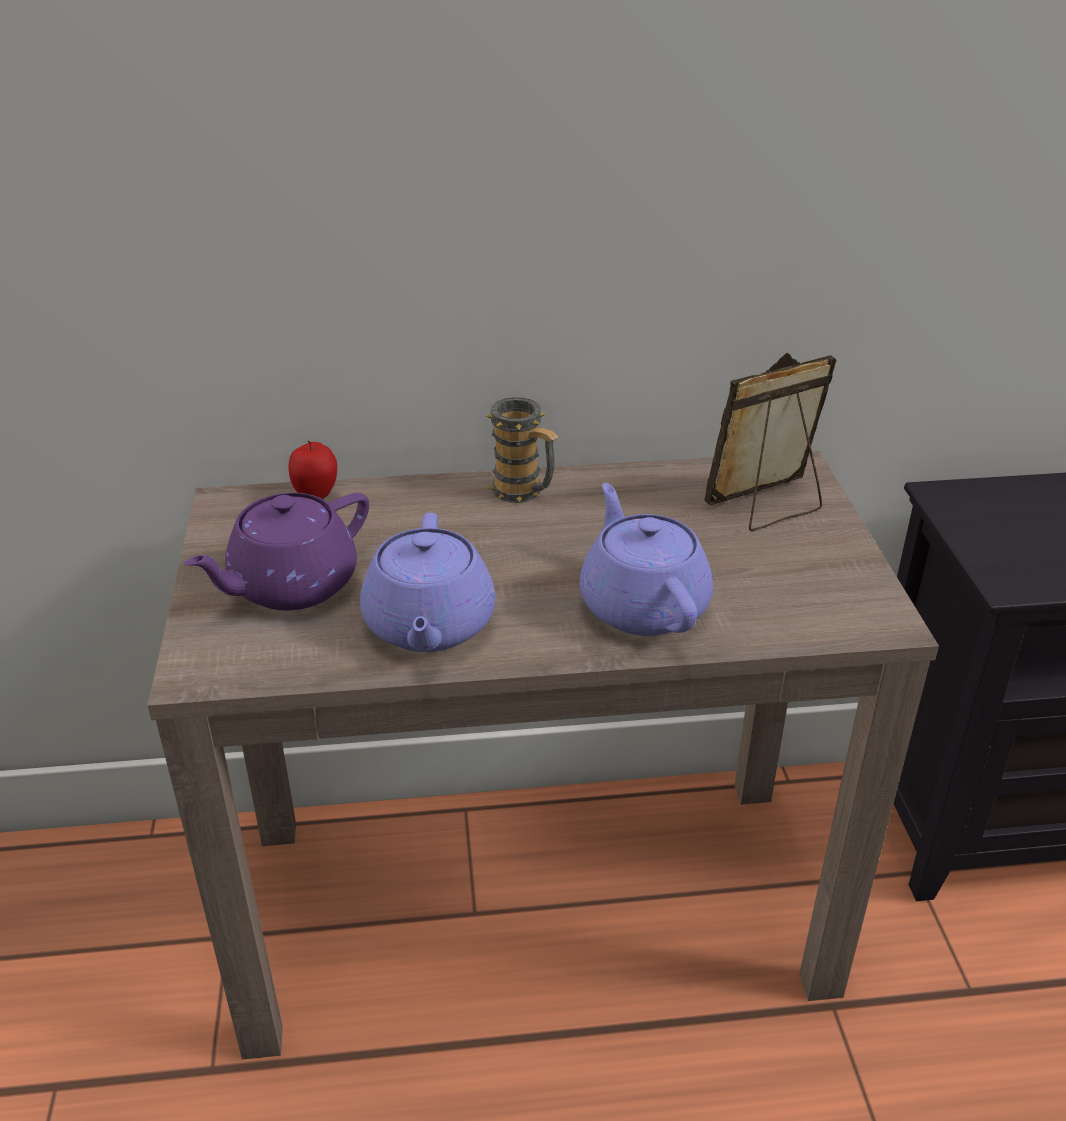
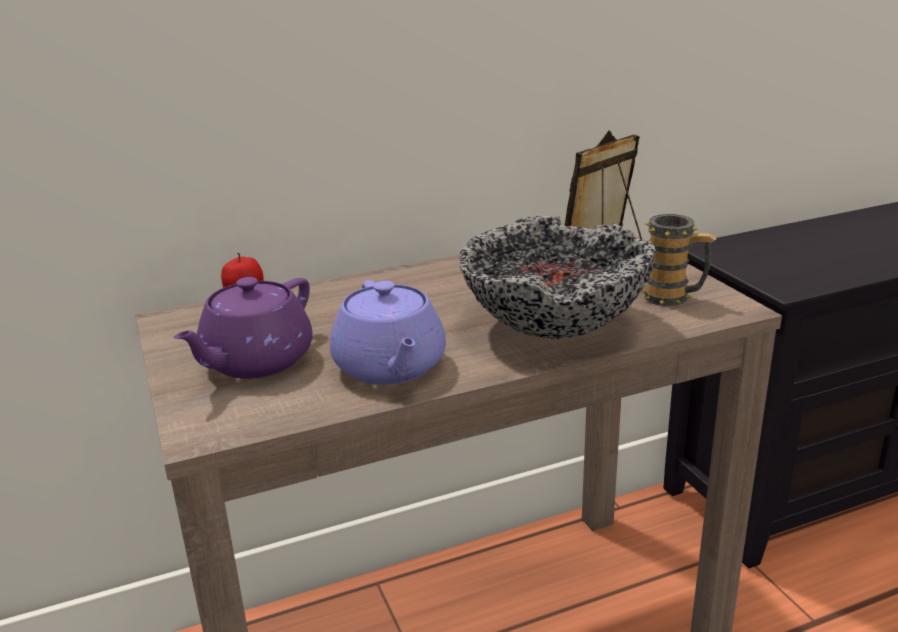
camera: 15 degrees left, 10 degrees down
(524, 493) = (417, 277): mug -> mug (674, 298)
(642, 604) = (552, 327): purple teapot -> bowl

